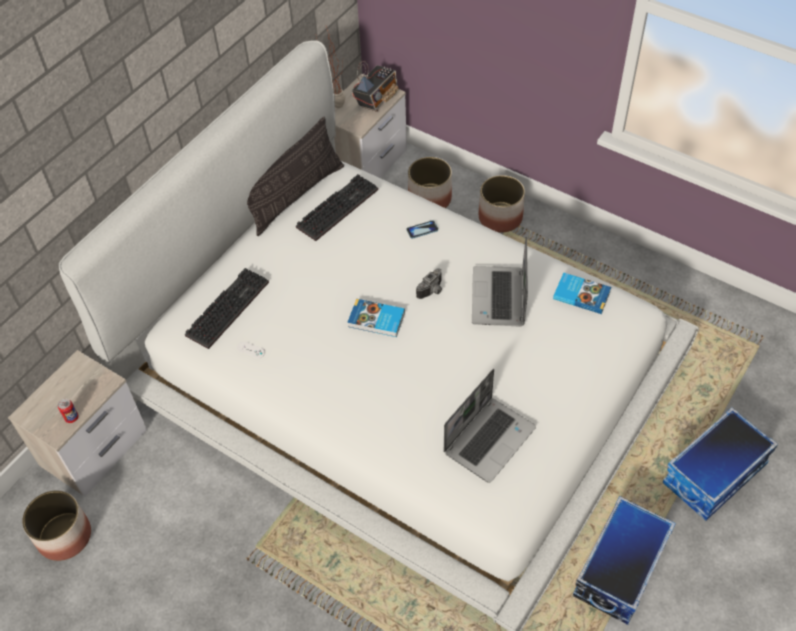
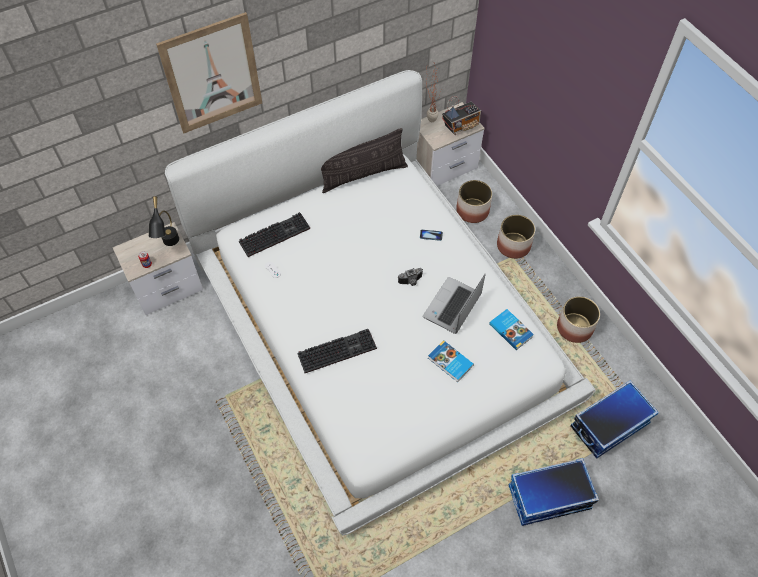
camera: 25 degrees right, 5 degrees up
(64, 536) = (122, 334): planter -> planter (574, 327)
(85, 111) = (212, 74): none -> picture
(90, 381) = (170, 246): none -> black table lamp
(337, 207) = (385, 194): keyboard -> keyboard (338, 349)
(376, 320) = (362, 285): book -> book (450, 362)
(489, 439) = (385, 400): laptop -> none
(619, 568) = (442, 526): storage box -> storage box (609, 424)

